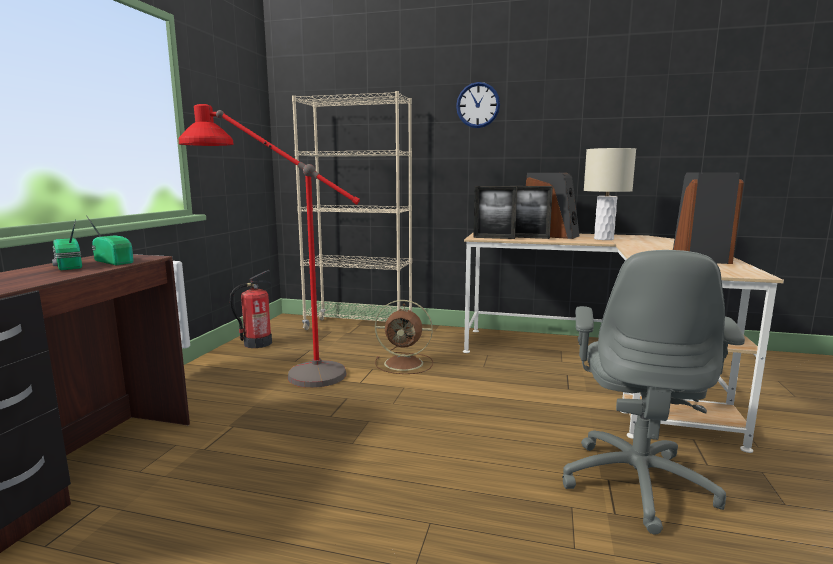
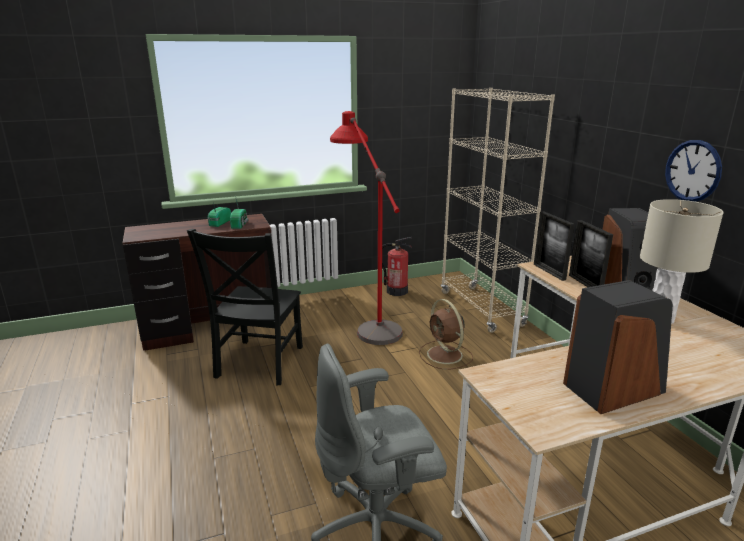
camera: 55 degrees right, 10 degrees up
(243, 463) = (258, 364): none -> black chair
(478, 105) = (615, 109): wall clock -> wall clock (693, 171)

